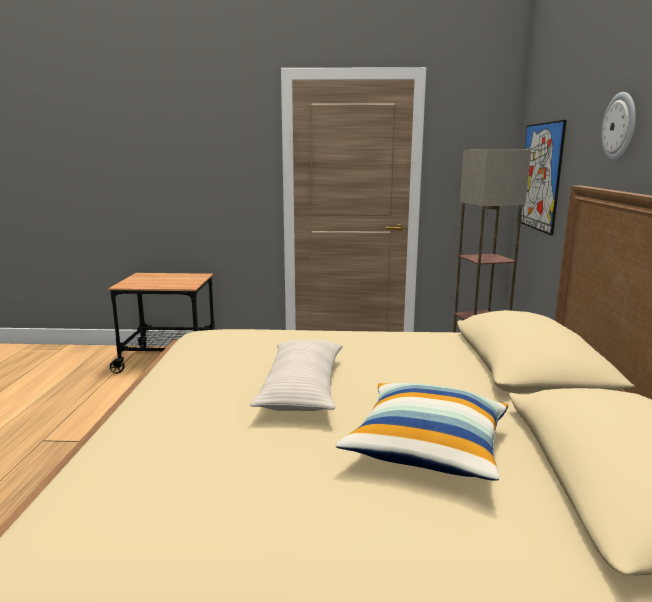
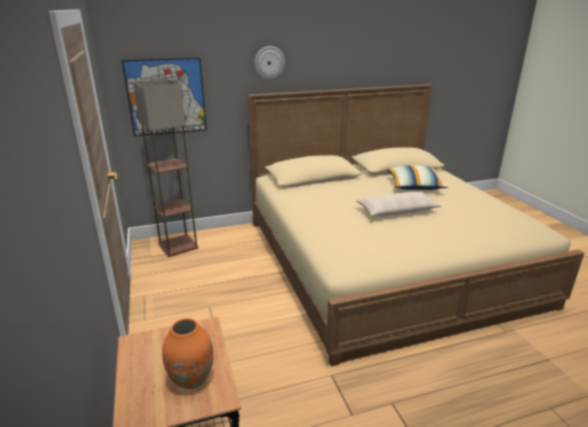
camera: 110 degrees left, 10 degrees up
(147, 282) = (191, 379): none -> orange vase

